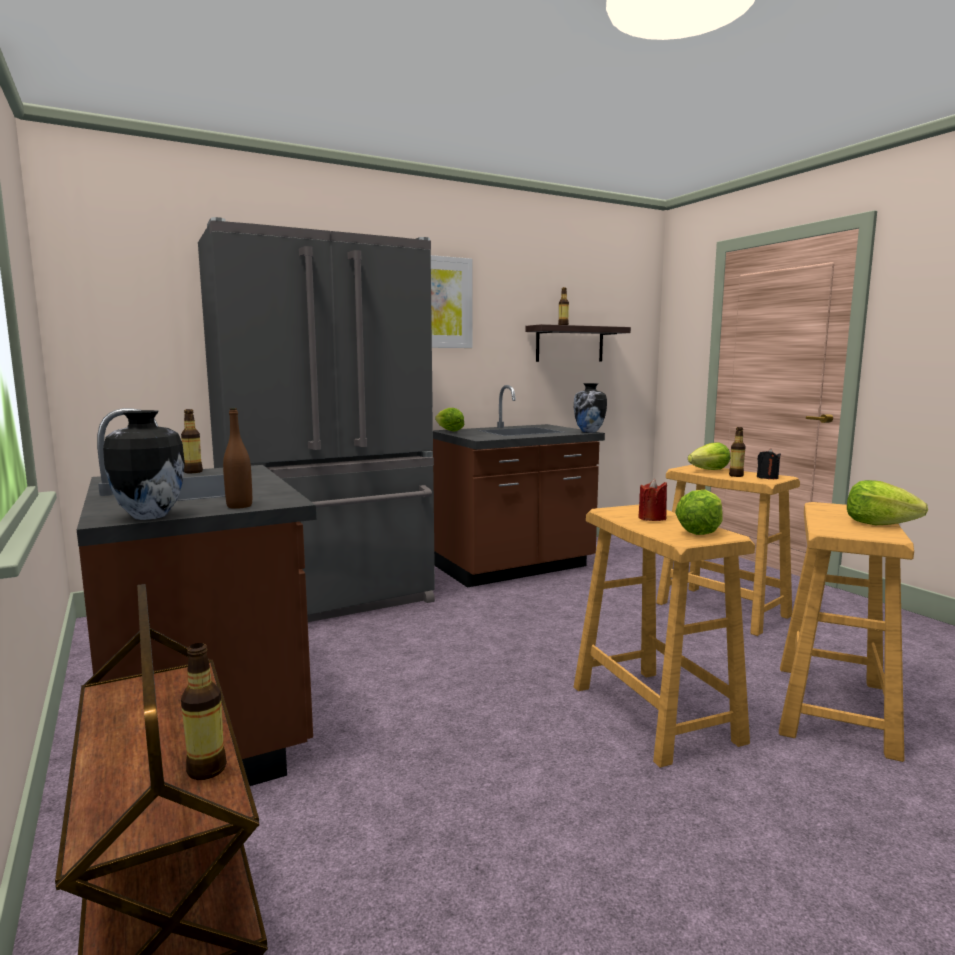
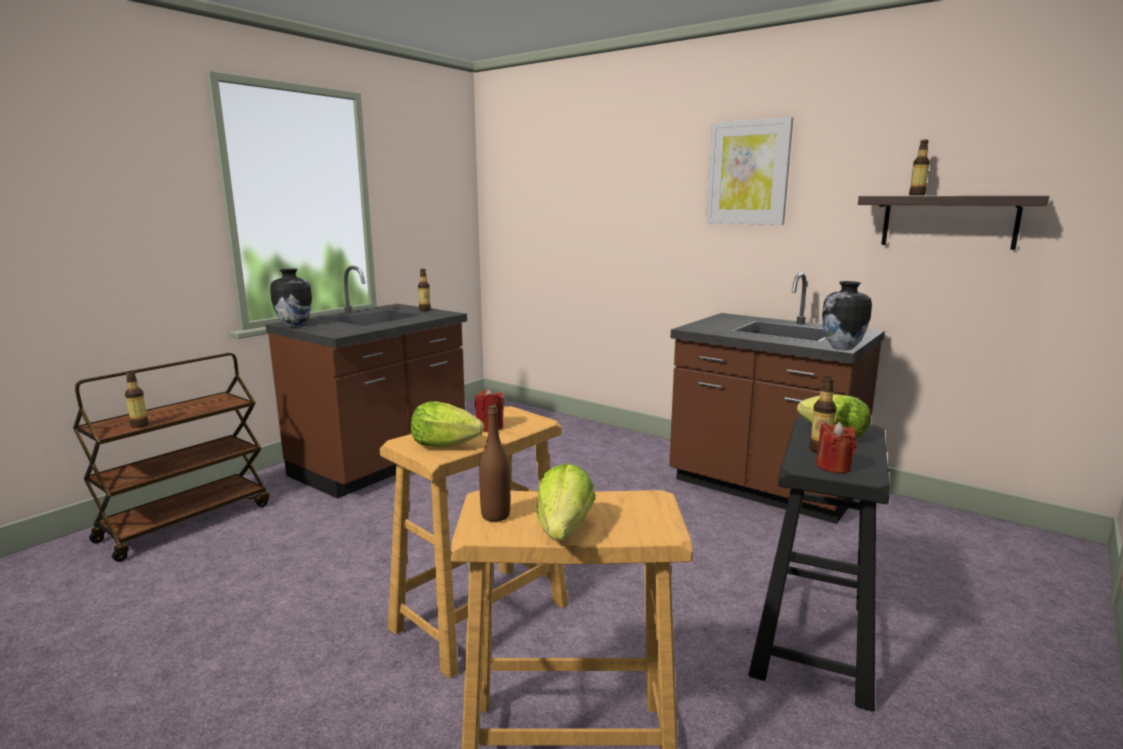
camera: 65 degrees right, 5 degrees up
(239, 506) = (324, 330): brown bottle -> brown bottle (495, 515)
(331, 601) = (581, 441): grey fridge -> none
(449, 431) = (729, 316): lettuce -> none
(723, 610) = (814, 641): beige stool -> black stool
(767, 477) = (833, 467): black candle -> red candle

